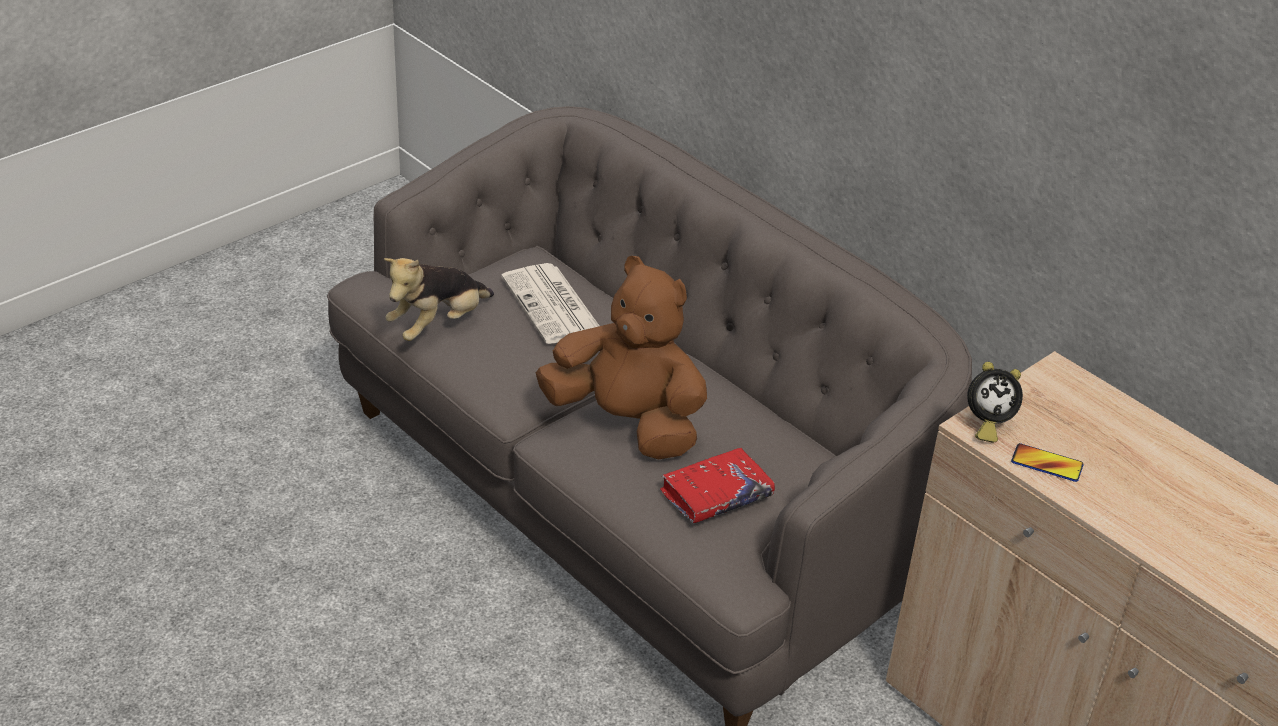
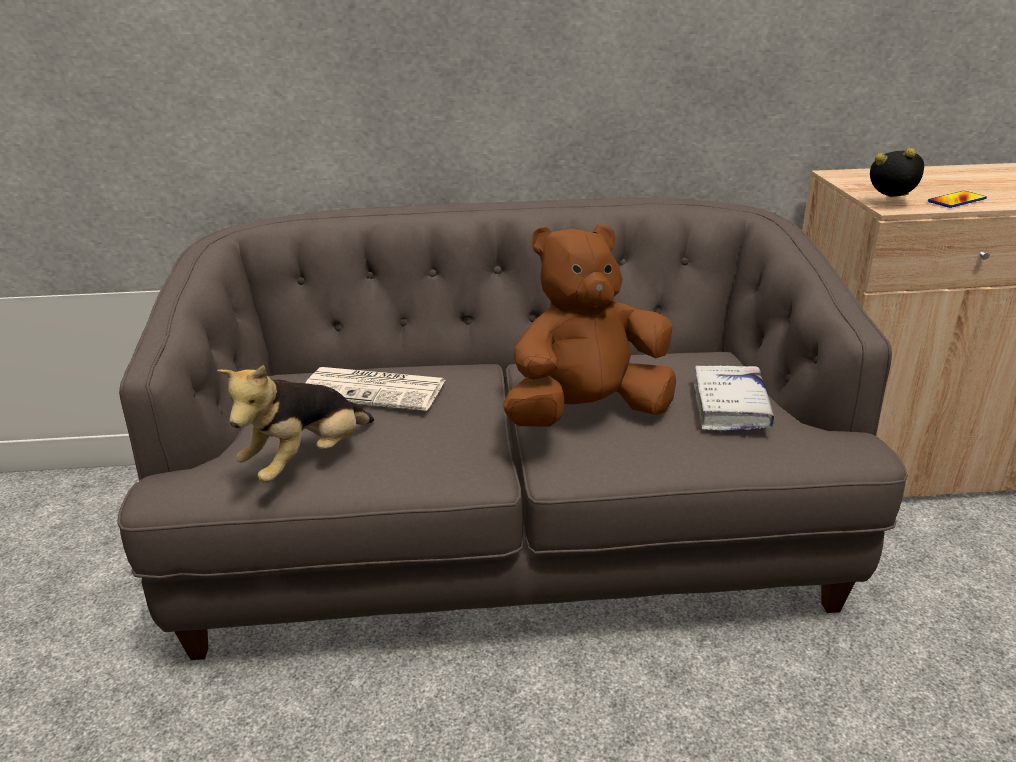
camera: 50 degrees left, 10 degrees down
(438, 325) = (307, 461): plush toy -> plush toy turned 45 degrees clockwise
(716, 495) = (730, 407): red book -> white book
(986, 424) = (891, 203): alarm clock -> alarm clock turned 105 degrees counterclockwise

